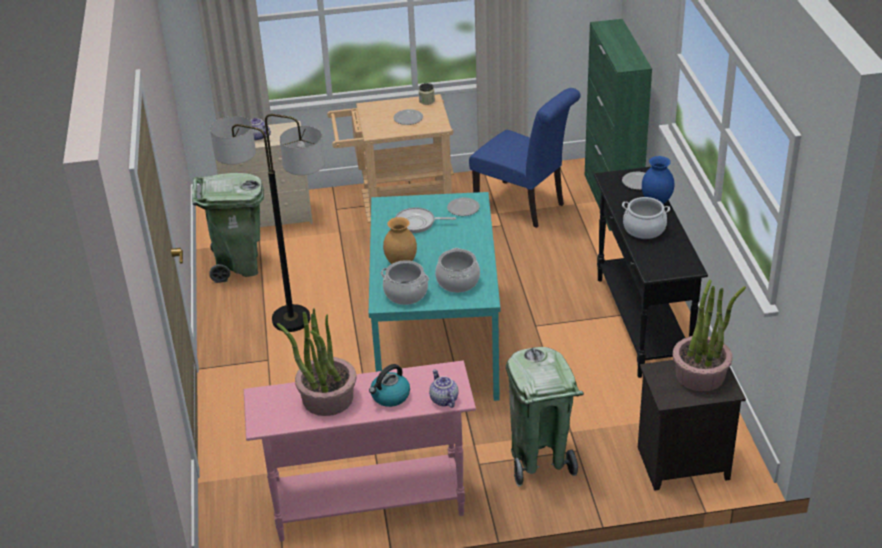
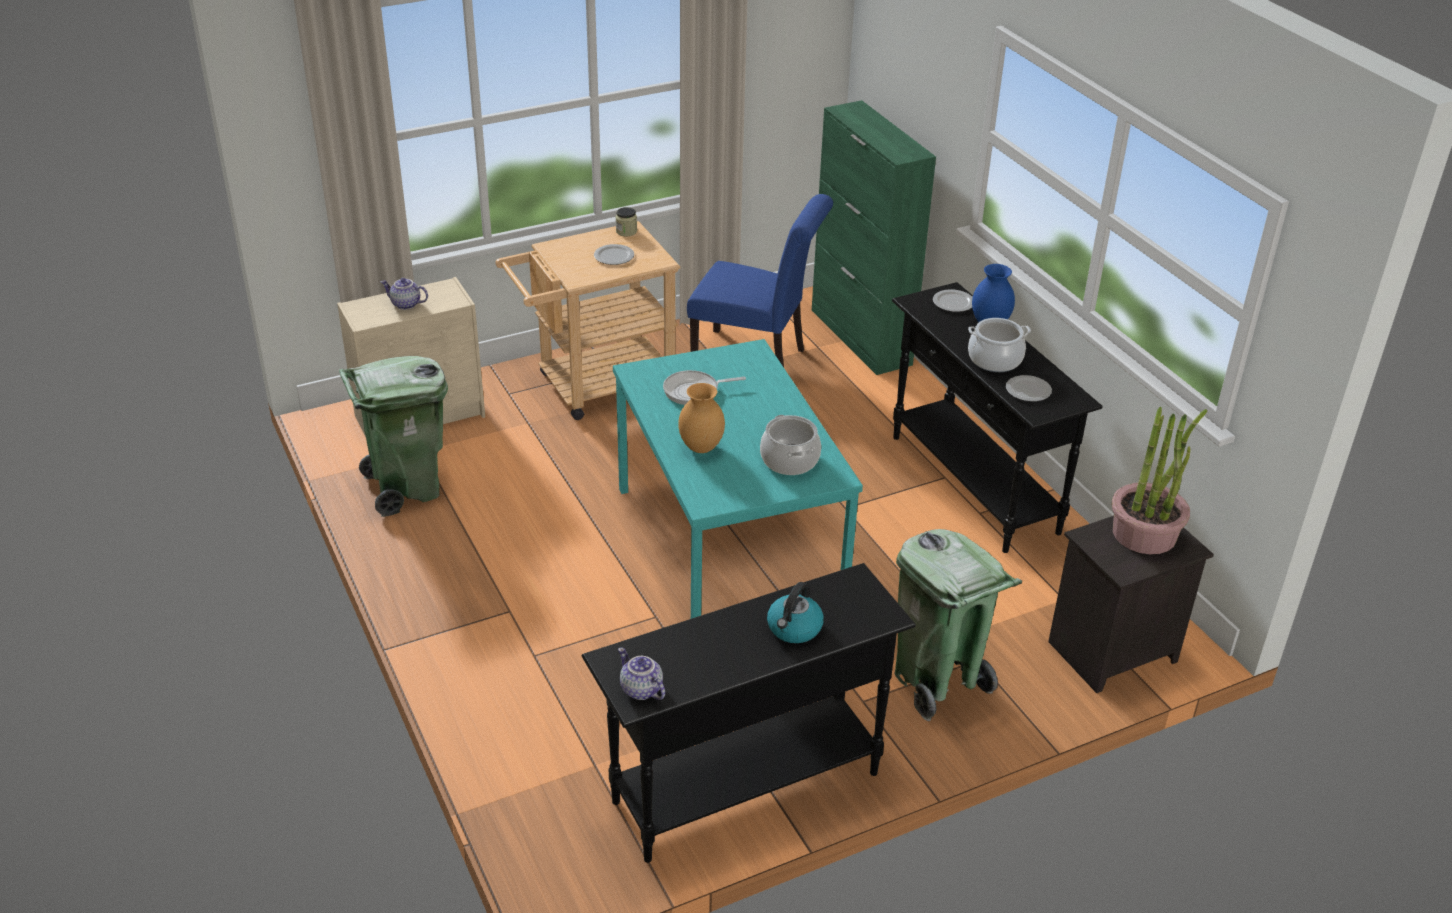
camera: 20 degrees left, 0 degrees up
(291, 319) = (516, 550): floor lamp -> none
(327, 398) = (709, 647): potted plant -> none
(368, 506) = (744, 787): pink console table -> black console table
(405, 293) = (729, 486): cooking pot -> none
(443, 400) = (868, 620): teapot -> teapot (640, 690)
(463, 208) = (744, 363): plate -> plate (1028, 390)

